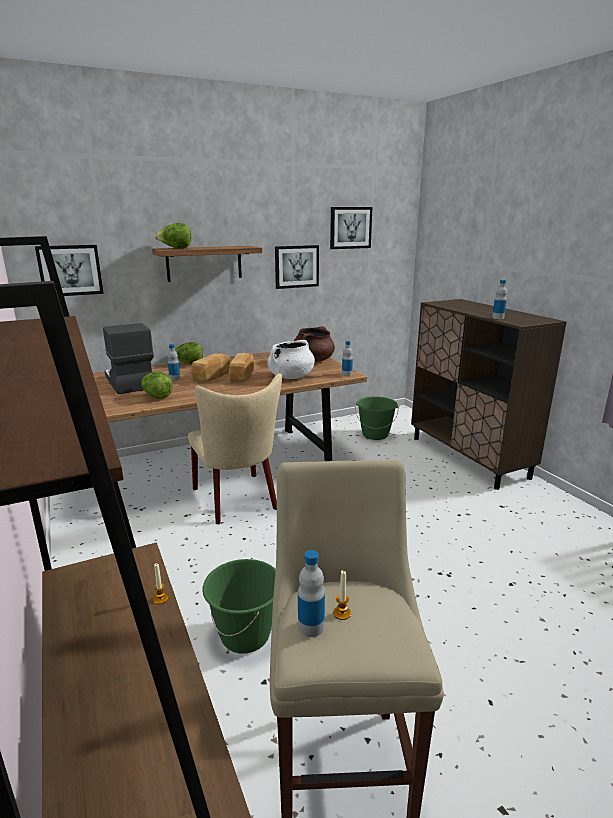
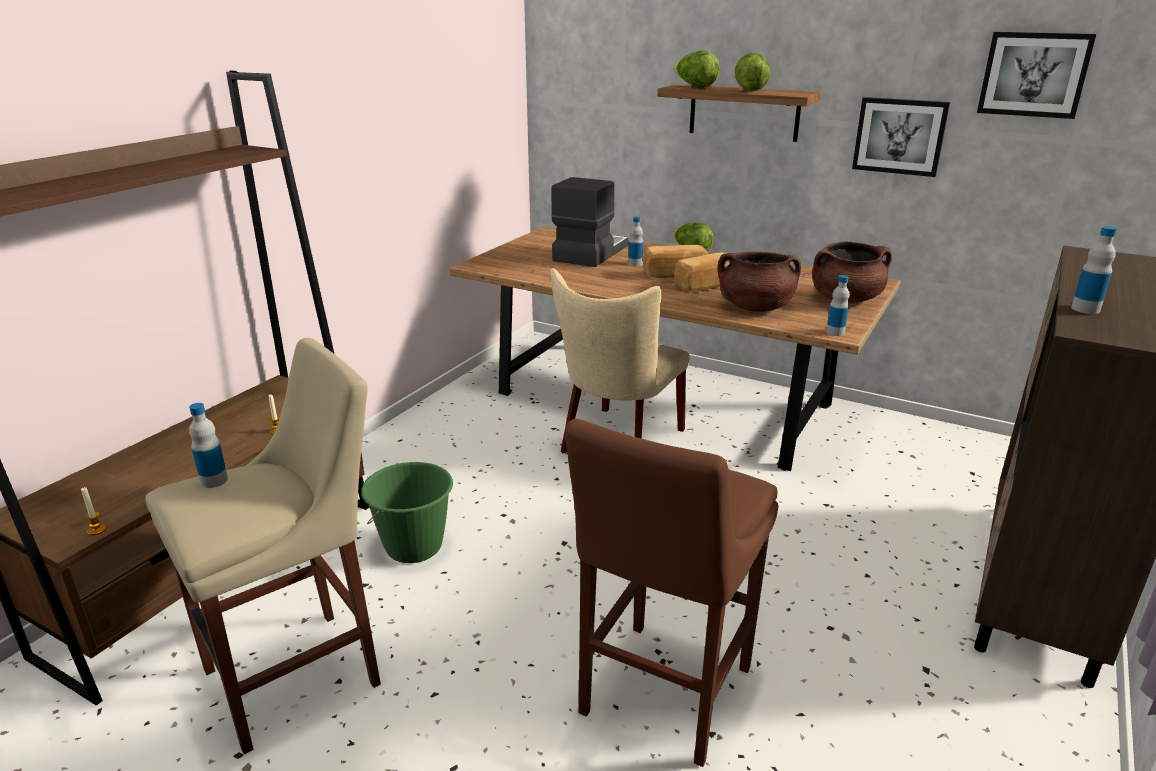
camera: 55 degrees right, 5 degrees up
(70, 270) = (583, 102): picture -> none
(157, 397) = (574, 275): lettuce -> lettuce (750, 90)
(291, 377) = (755, 307): white cooking pot -> brown cooking pot
(342, 613) = (239, 489): candle -> candle (97, 530)
(375, 435) = (942, 470): green bucket -> none
(475, 588) = (661, 696): none -> brown stool

